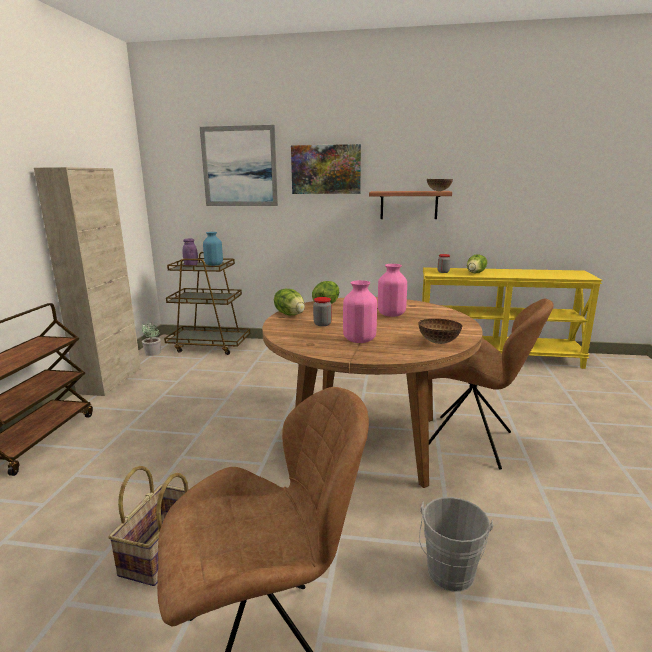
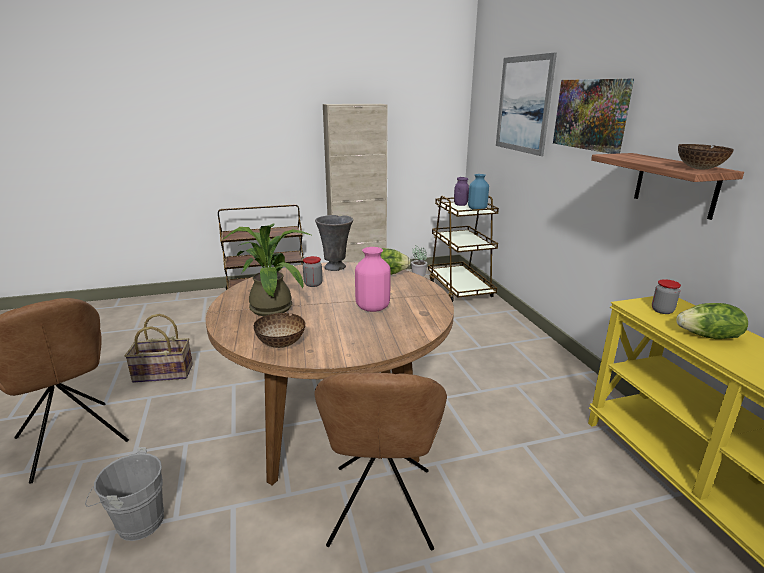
camera: 65 degrees right, 5 degrees up
(290, 314) = (336, 267): lettuce -> grey vase
(359, 340) = (271, 306): pink vase -> potted plant

